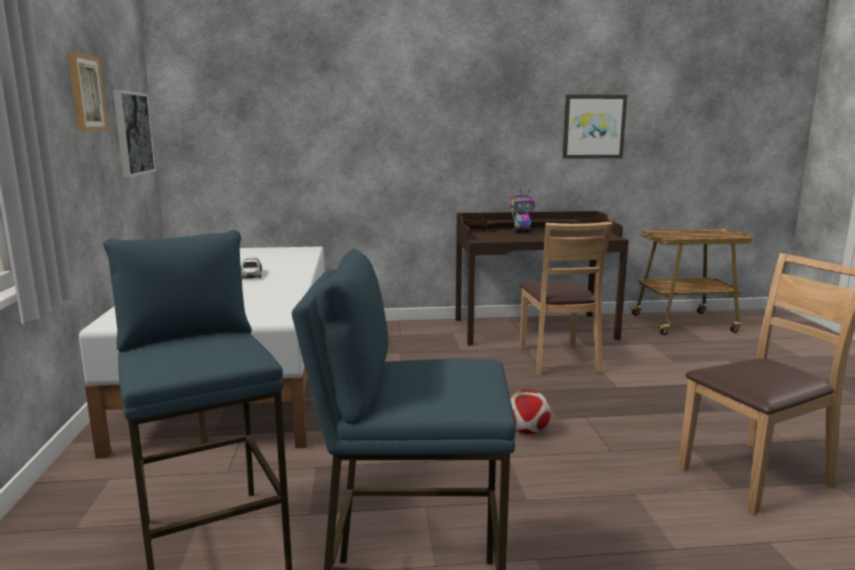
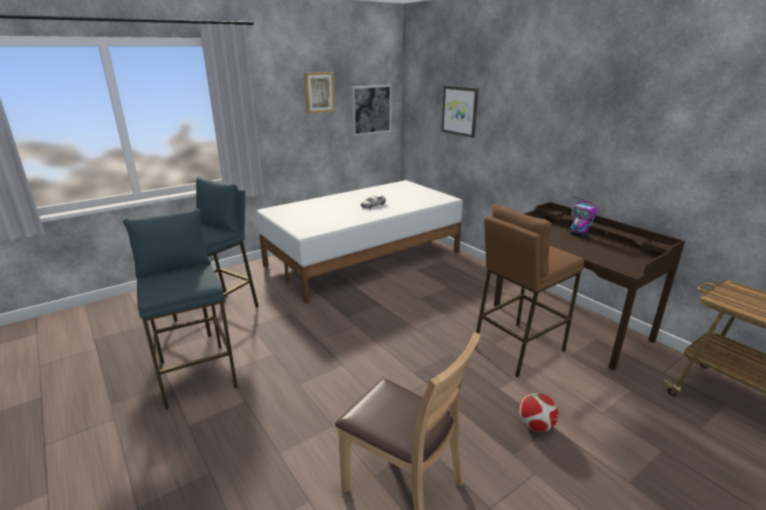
camera: 60 degrees right, 10 degrees up
(527, 431) = (382, 364): football -> football (535, 426)
(558, 360) = (517, 349): brown chair -> brown stool
(593, 126) = (701, 148): picture -> picture (460, 111)

